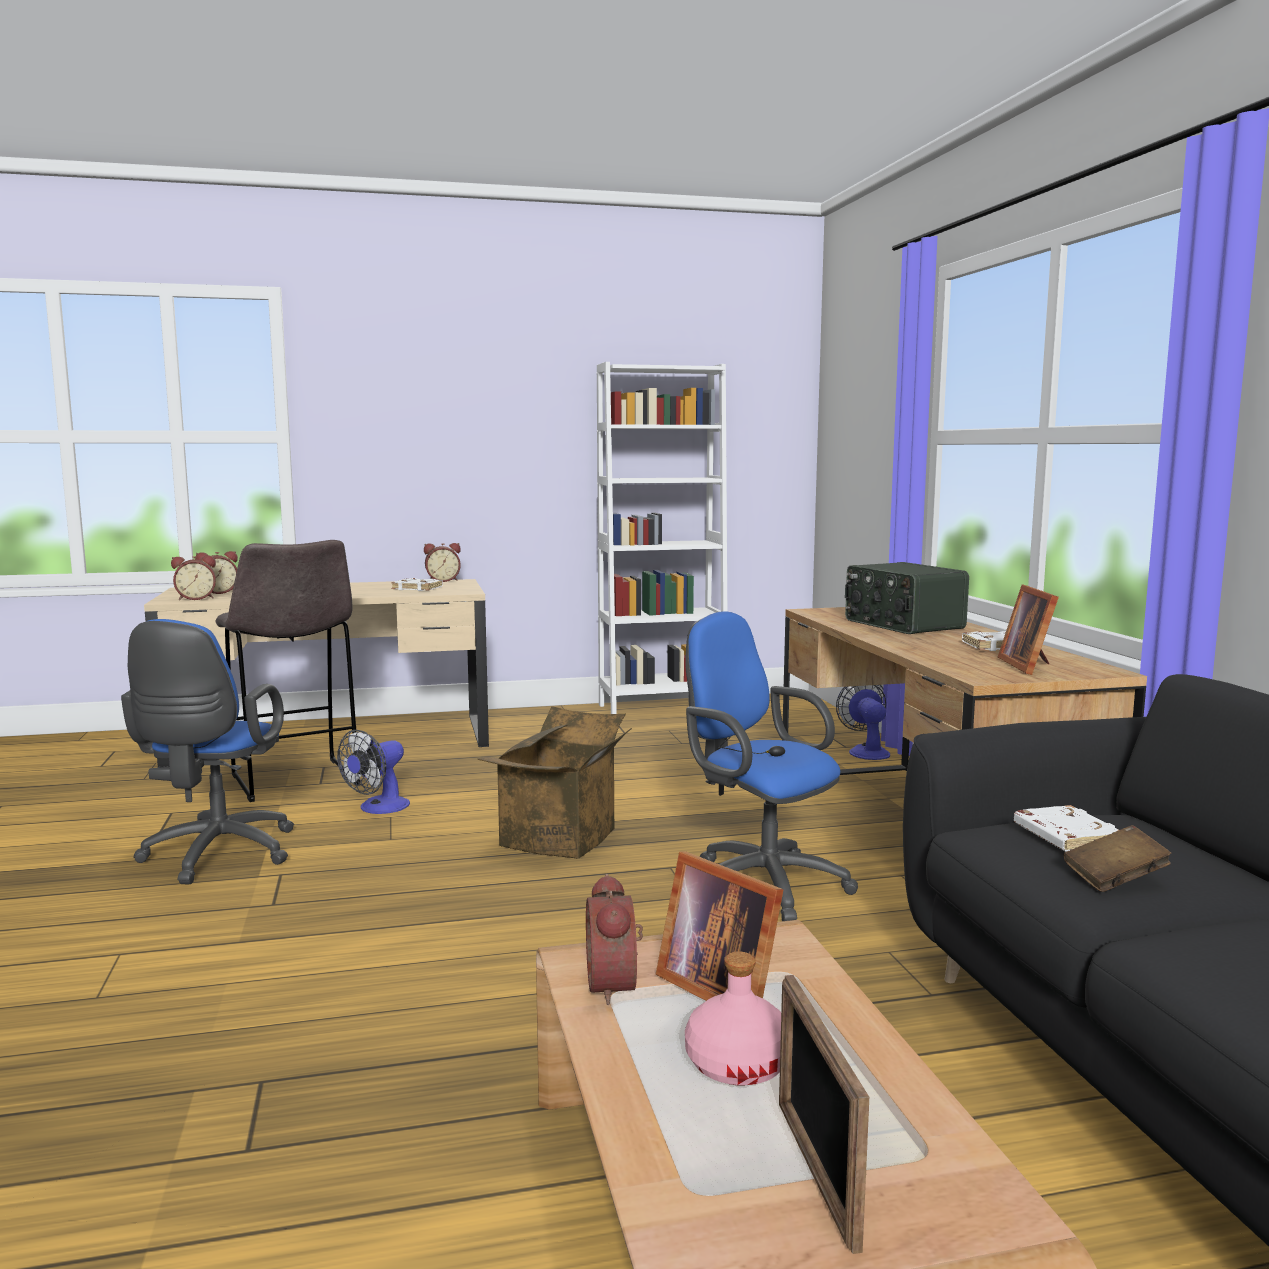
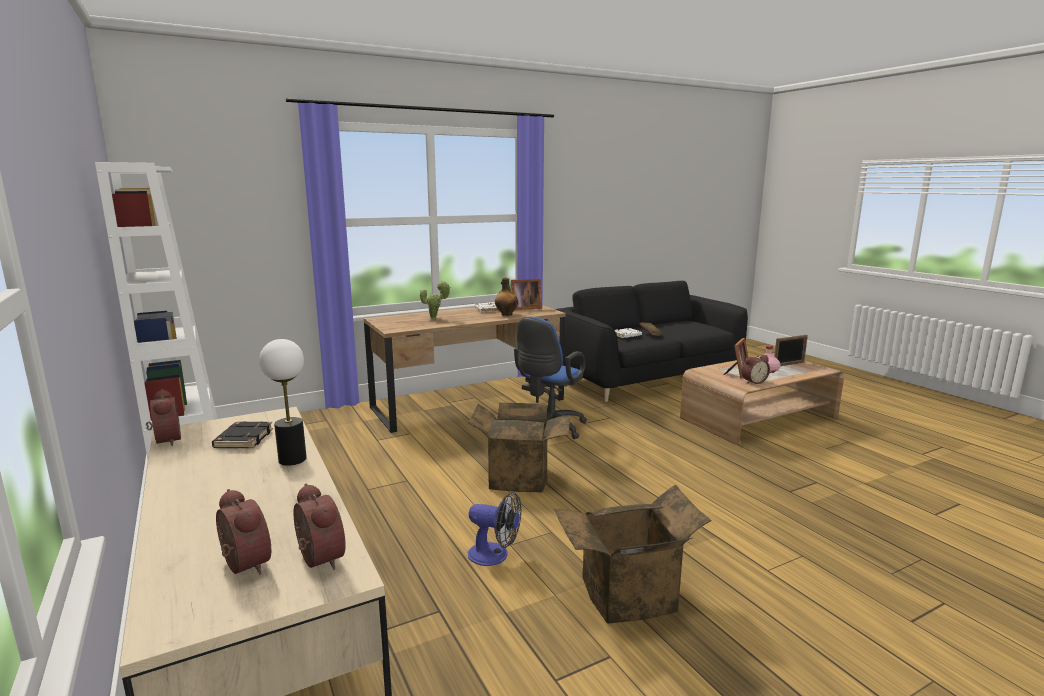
camera: 105 degrees left, 5 degrees up
(216, 856) = (628, 597): blue office chair -> cardboard box
(295, 781) = (435, 631): grey stool -> none
(354, 594) = (292, 459): none -> table lamp
(418, 588) = (243, 439): white book -> black book
(866, 751) = (337, 415): fan -> none
(902, 624) = (435, 318): radio -> potted plant
(945, 653) = (506, 314): none -> bottle

